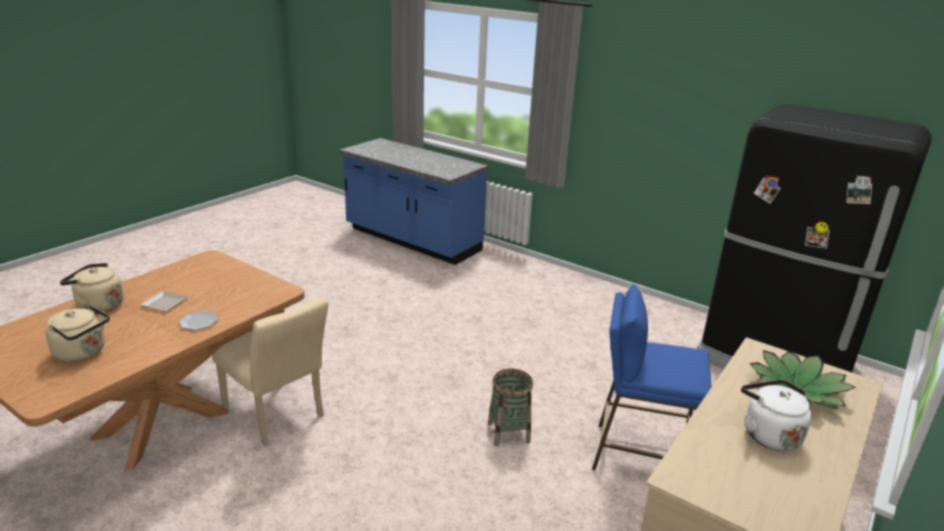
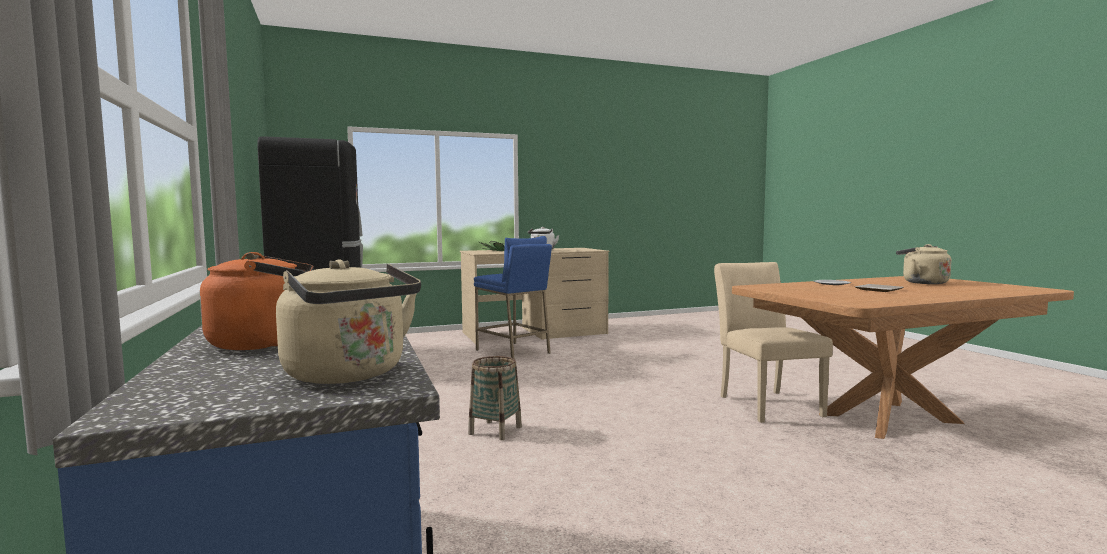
camera: 145 degrees left, 20 degrees down
(98, 306) = (955, 293): beige kettle -> beige kettle (350, 375)
(411, 154) = (266, 343): none -> orange kettle
(508, 432) = (578, 368): basket -> basket (495, 430)

